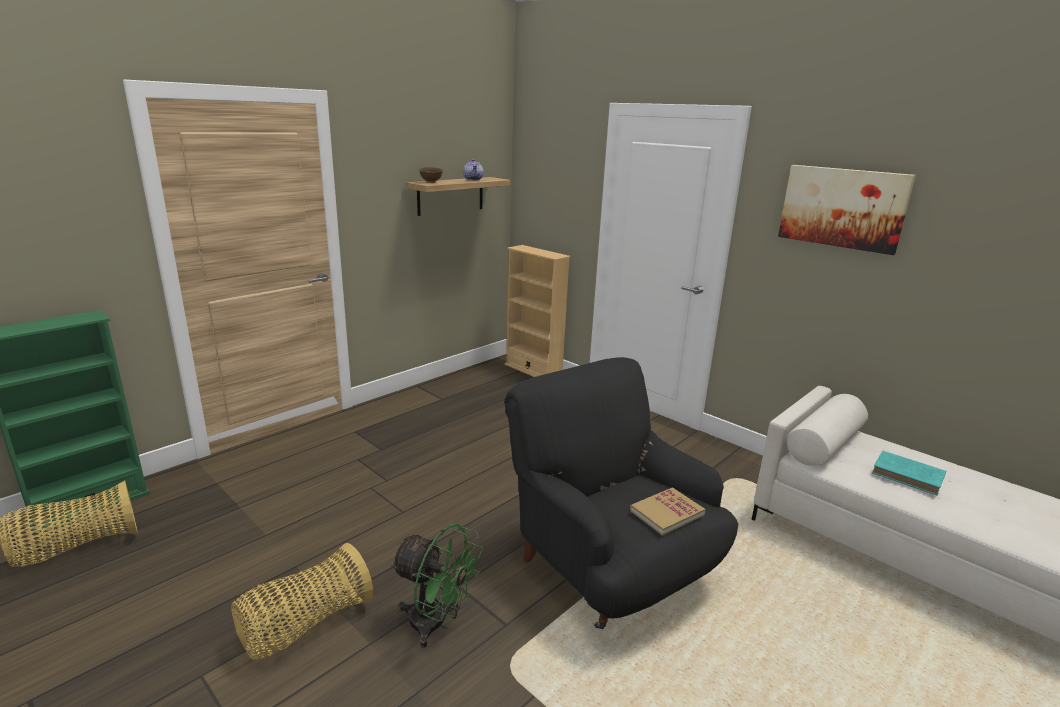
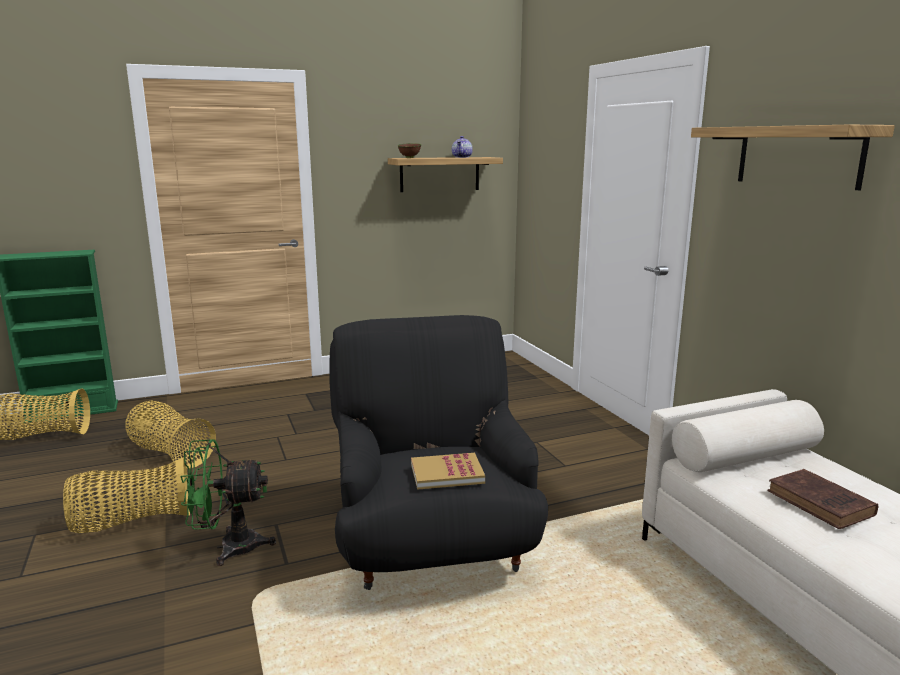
camera: 25 degrees right, 5 degrees down
(271, 533) = (170, 453): none -> basket
(436, 624) = (229, 547): green fan -> green fan turned 120 degrees clockwise
(533, 371) = (524, 368): beige bookcase -> none
(842, 207) = (798, 156): picture -> shelf
(909, 476) = (822, 504): turquoise book -> brown book

